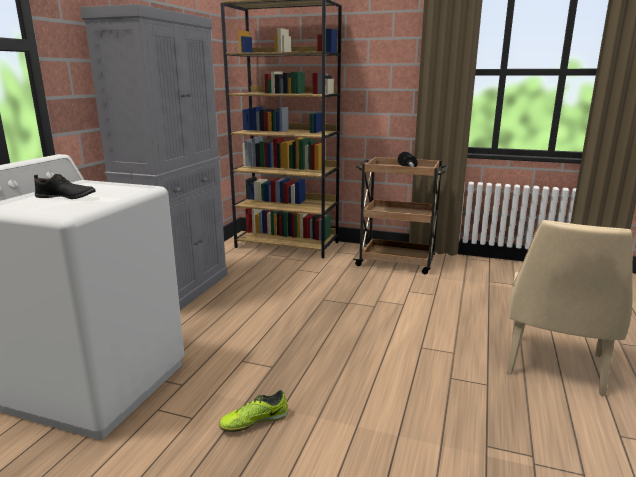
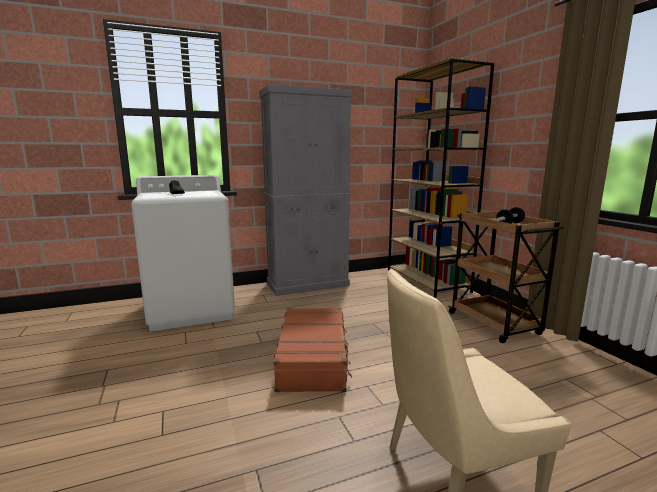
camera: 50 degrees right, 5 degrees down
(254, 421) = (198, 360): shoe -> none
(346, 351) = (313, 358): none -> brown suitcase

